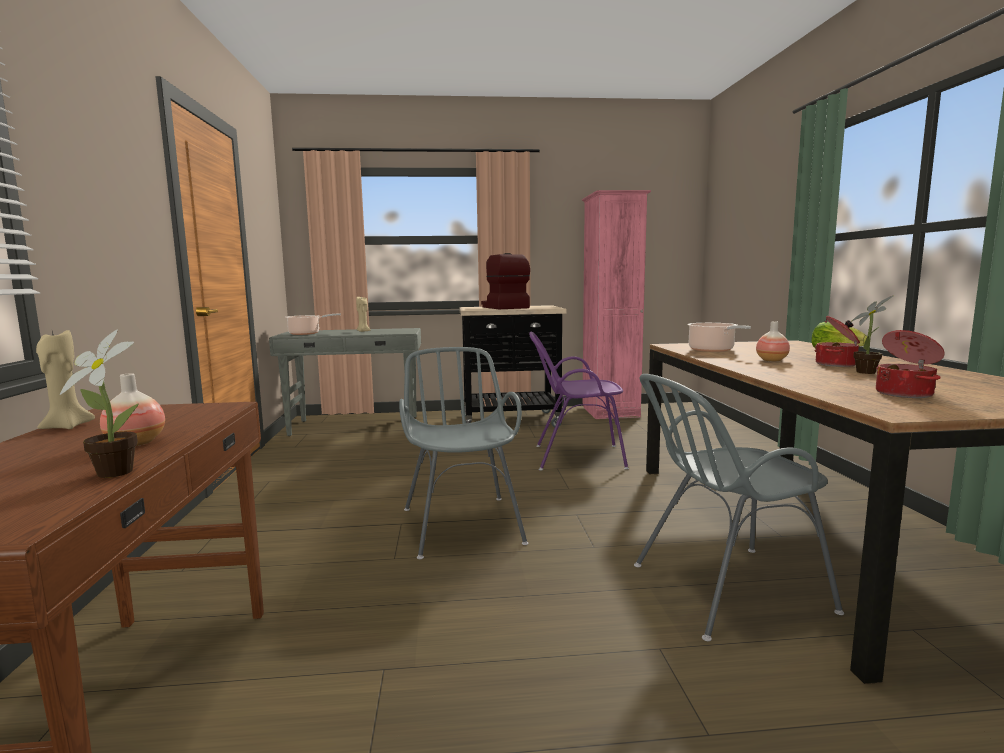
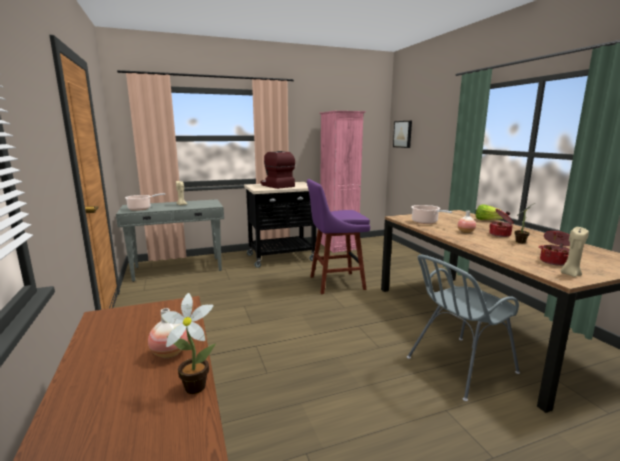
camera: 15 degrees left, 5 degrees up
(66, 426) = (90, 339): beige candle -> beige candle (570, 274)
(461, 522) = (293, 340): grey chair -> none
(574, 457) = (335, 283): purple chair -> purple stool
(723, 228) = (403, 134): none -> picture

